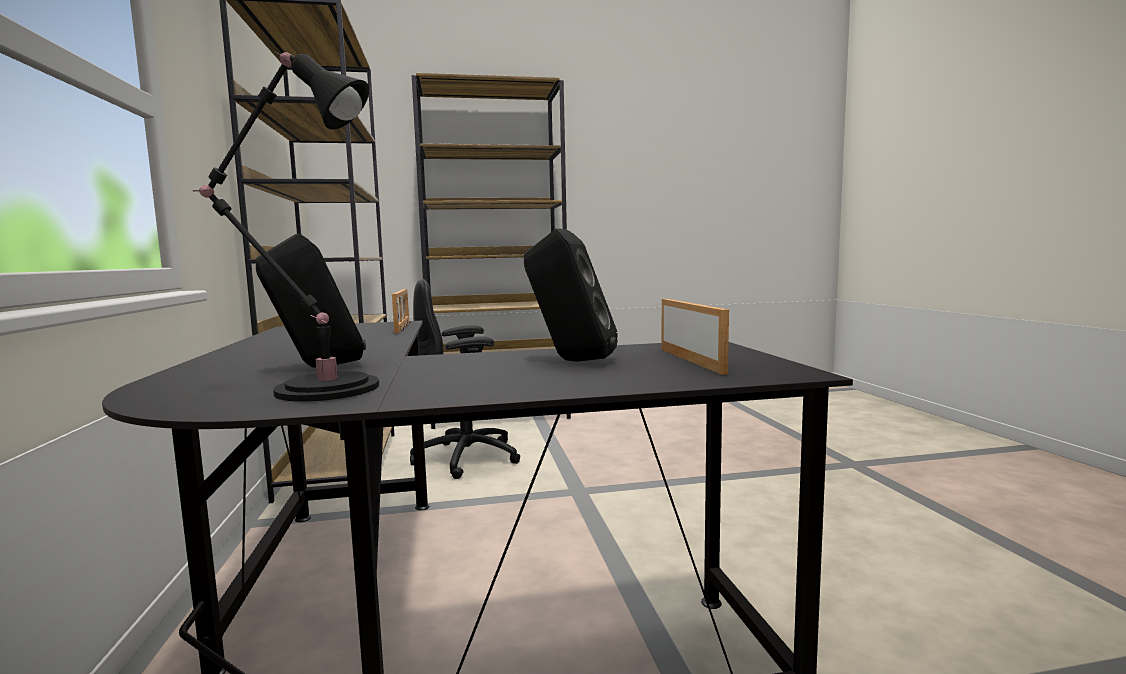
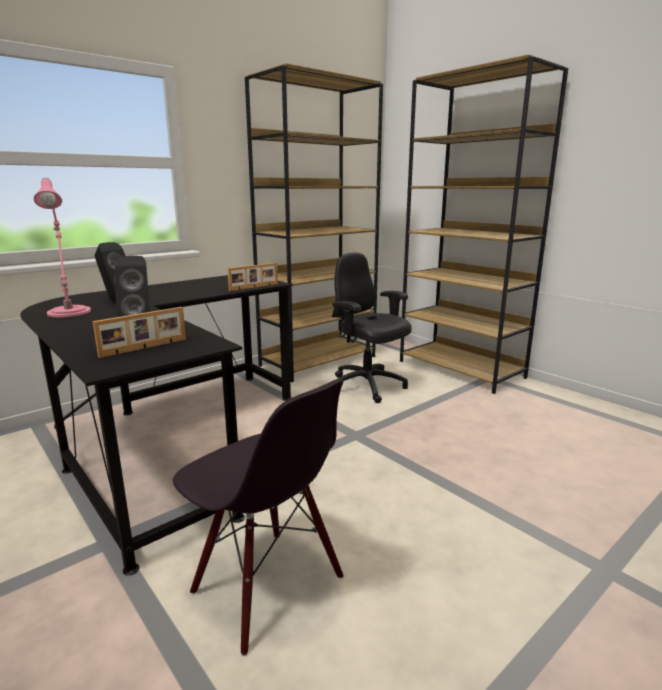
camera: 60 degrees right, 10 degrees up
(319, 389) = (69, 311): black table lamp -> pink table lamp
(856, 608) = (266, 586): none -> black chair

